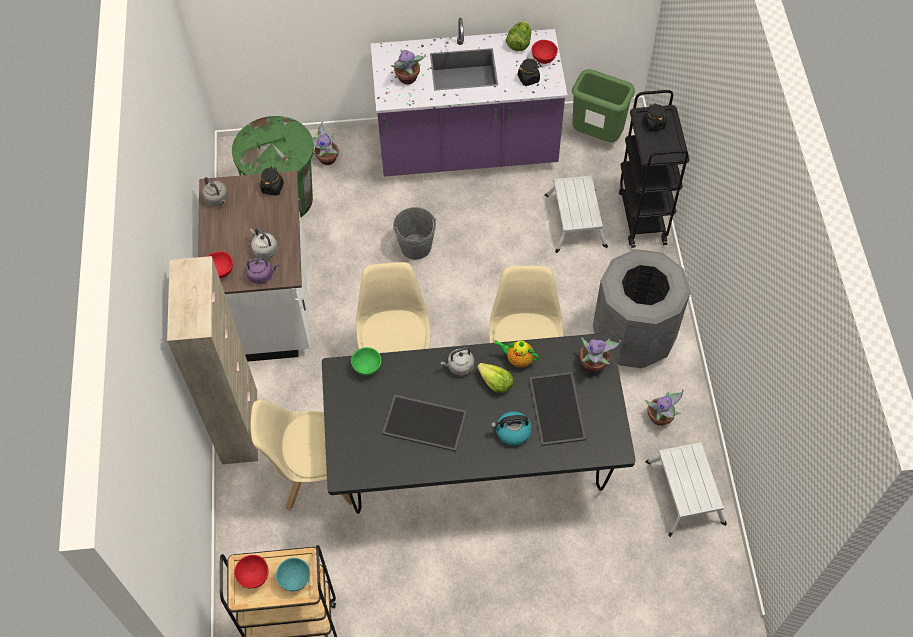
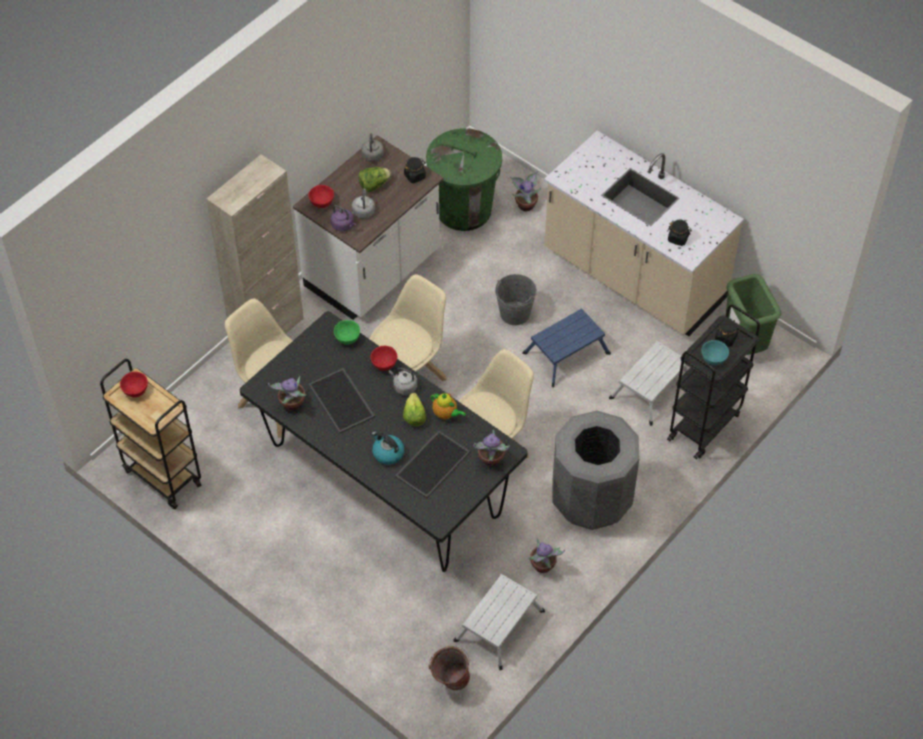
camera: 45 degrees right, 5 degrees down
(295, 580) = (155, 413): turquoise bowl -> turquoise bowl (713, 360)
(407, 78) = (592, 173): potted plant -> potted plant (291, 404)
(467, 150) = (633, 277): purple counter -> beige counter
(488, 245) = (566, 353): none -> blue step ladder
(518, 359) = (446, 414): teapot -> teapot turned 150 degrees clockwise
(519, 43) = (703, 209): lettuce -> lettuce (374, 185)
(543, 59) = (707, 233): red bowl -> red bowl (384, 364)
(703, 570) = (449, 681): none -> bucket

